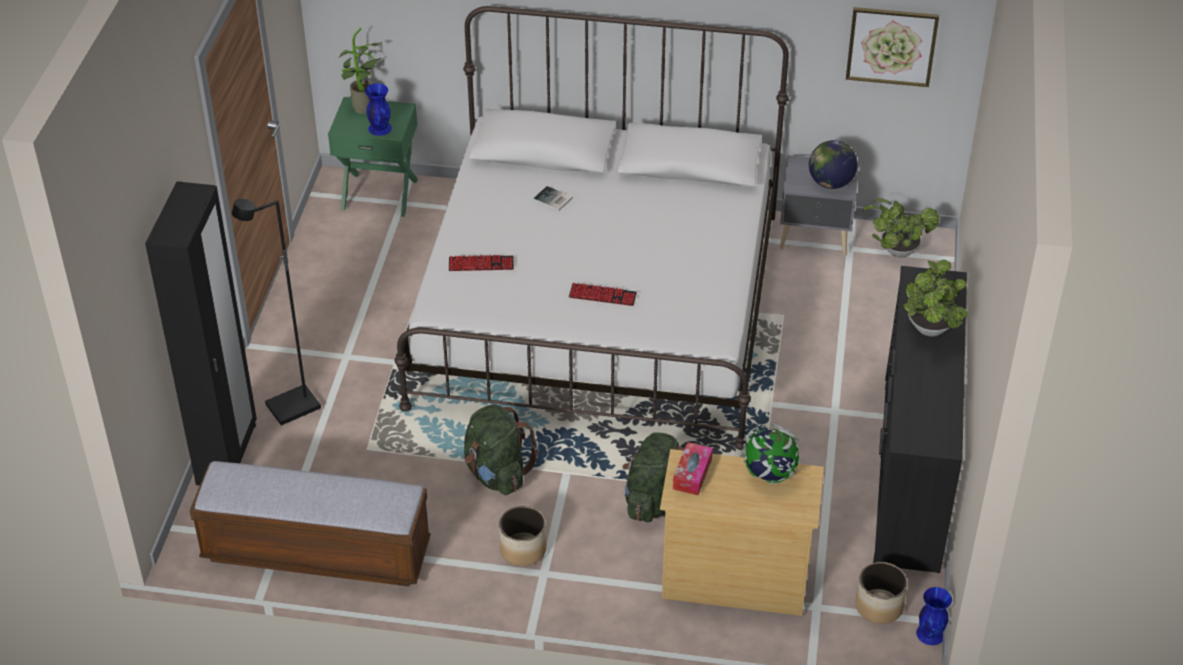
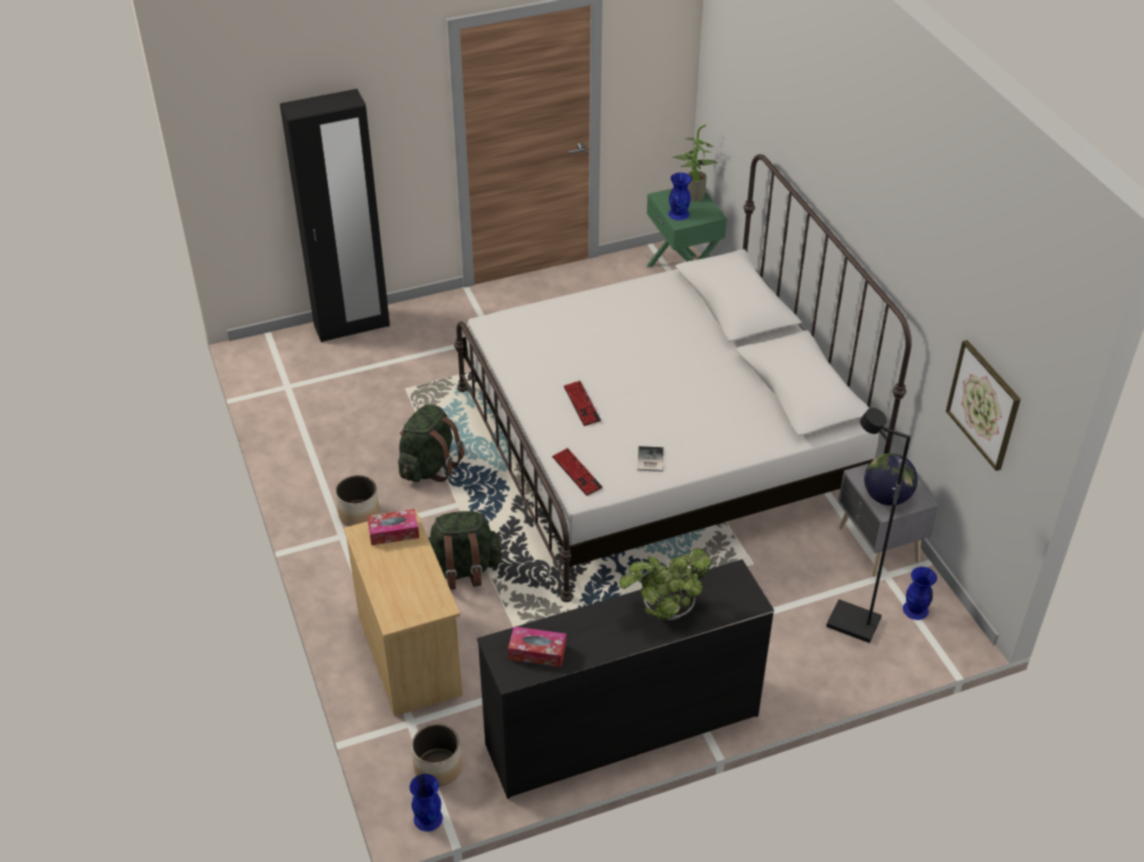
camera: 60 degrees right, 0 degrees up
(293, 408) = (420, 335): black floor lamp -> black floor lamp (852, 623)
(316, 552) = (288, 408): bench -> none
(481, 264) = (562, 325): keyboard -> keyboard (577, 473)
(553, 200) = (675, 331): book -> book (649, 460)
(769, 474) = (425, 580): globe -> none
(896, 250) = (915, 610): potted plant -> blue vase
(928, 421) = (537, 652): none -> tissue box

